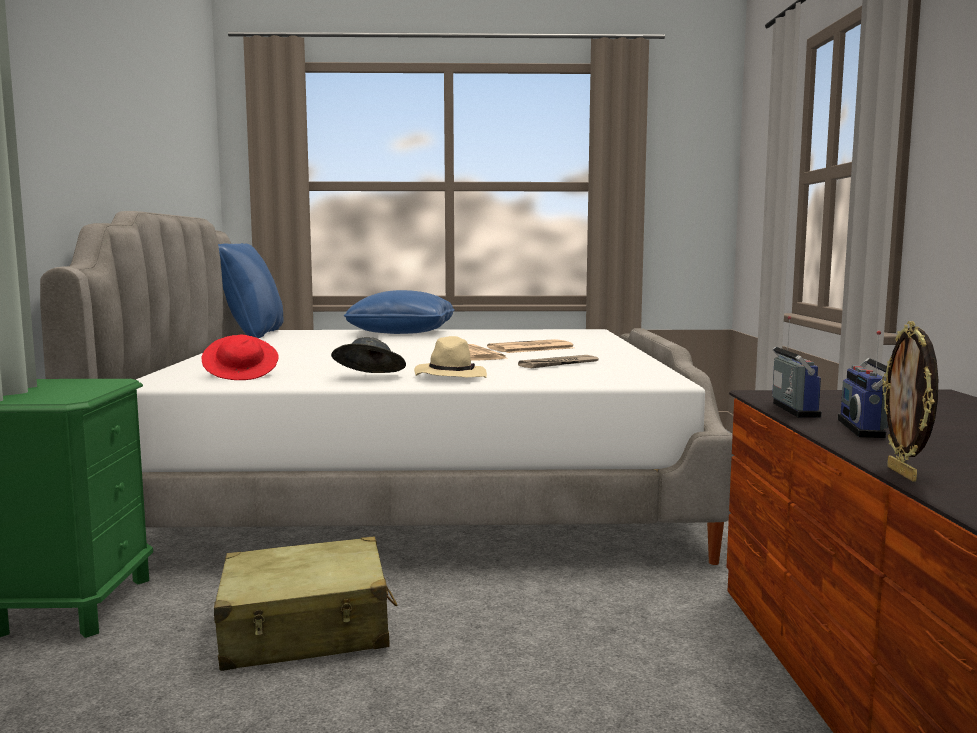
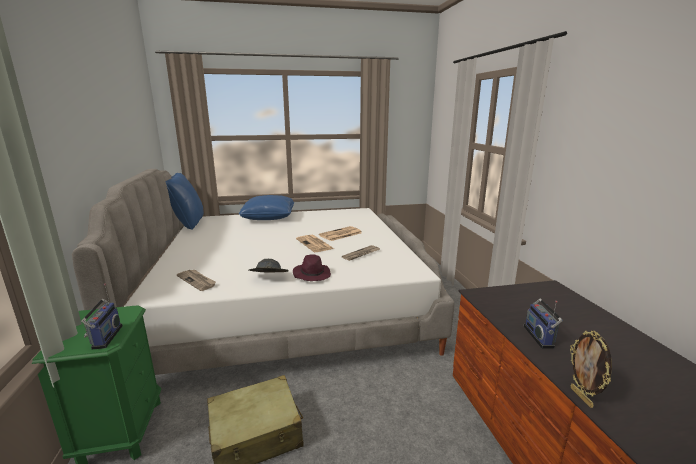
camera: 10 degrees left, 10 degrees up
(242, 375) = (197, 281): red hat -> newspaper
(450, 377) = (311, 275): beige hat -> purple hat
(791, 410) = (497, 315): radio -> radio (105, 337)

